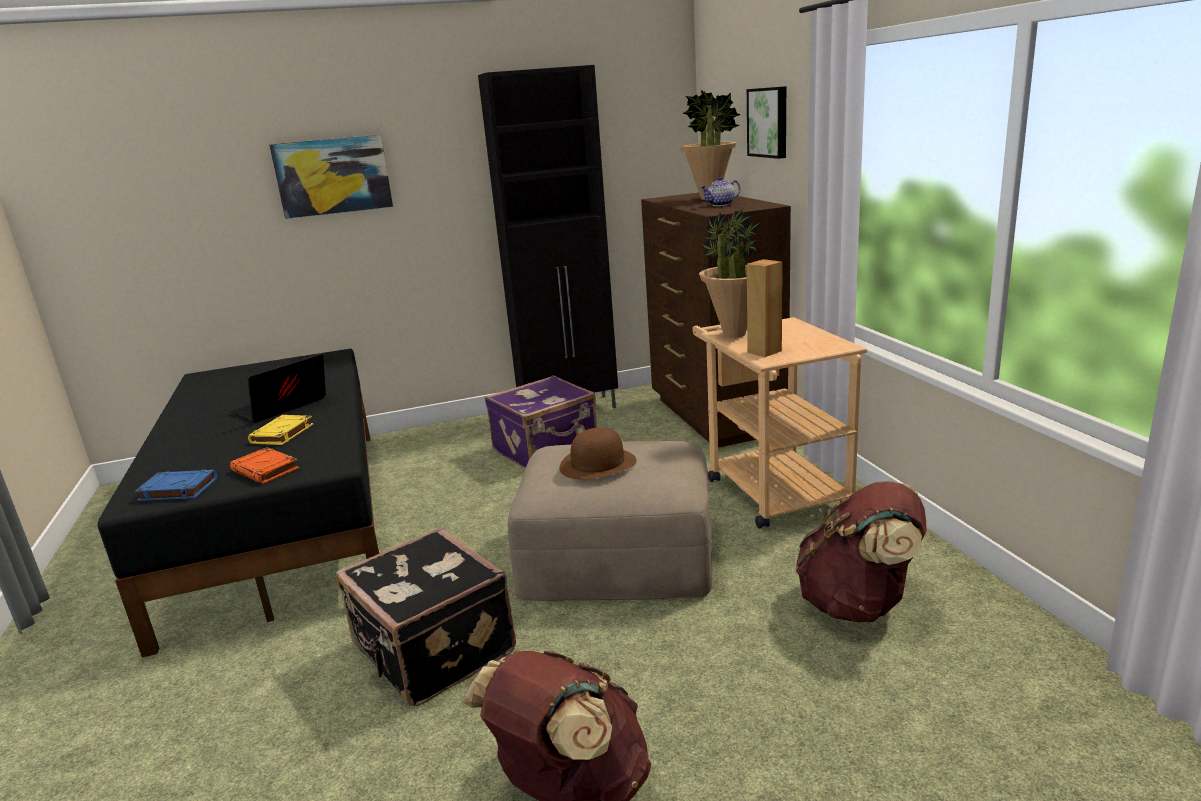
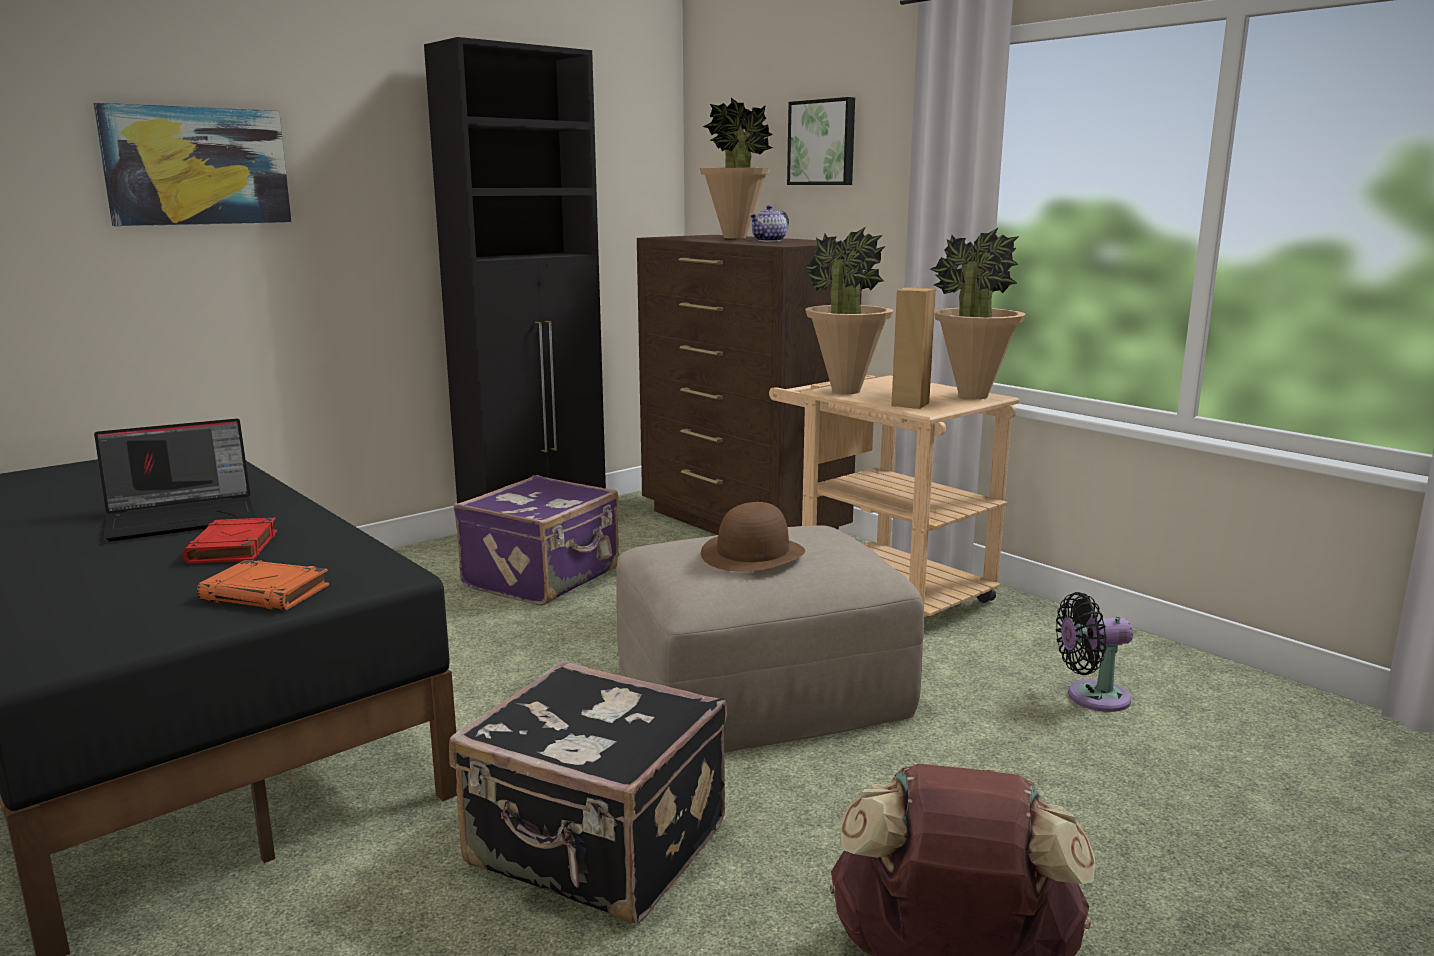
camera: 25 degrees left, 5 degrees down
(177, 490) = (116, 635): blue book -> none
(281, 408) = (184, 517): laptop -> laptop turned 135 degrees counterclockwise
(282, 434) = (233, 548): yellow book -> red book
(827, 345) = (972, 396): none -> potted plant
(858, 604) = (1091, 697): brown backpack -> black fan

